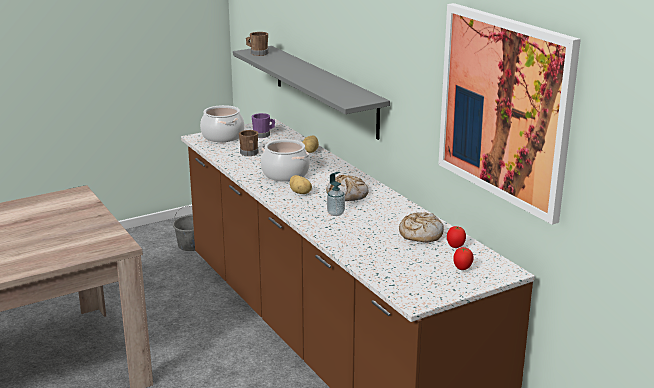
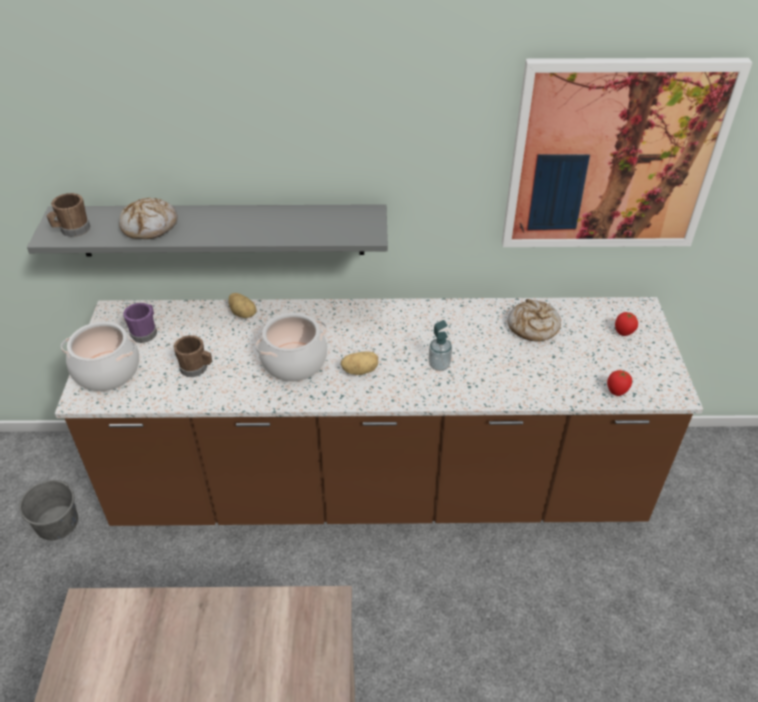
camera: 60 degrees left, 20 degrees up
(347, 195) = (397, 336): bread -> bread (150, 226)
(455, 246) = (574, 316): tomato -> tomato (616, 392)

